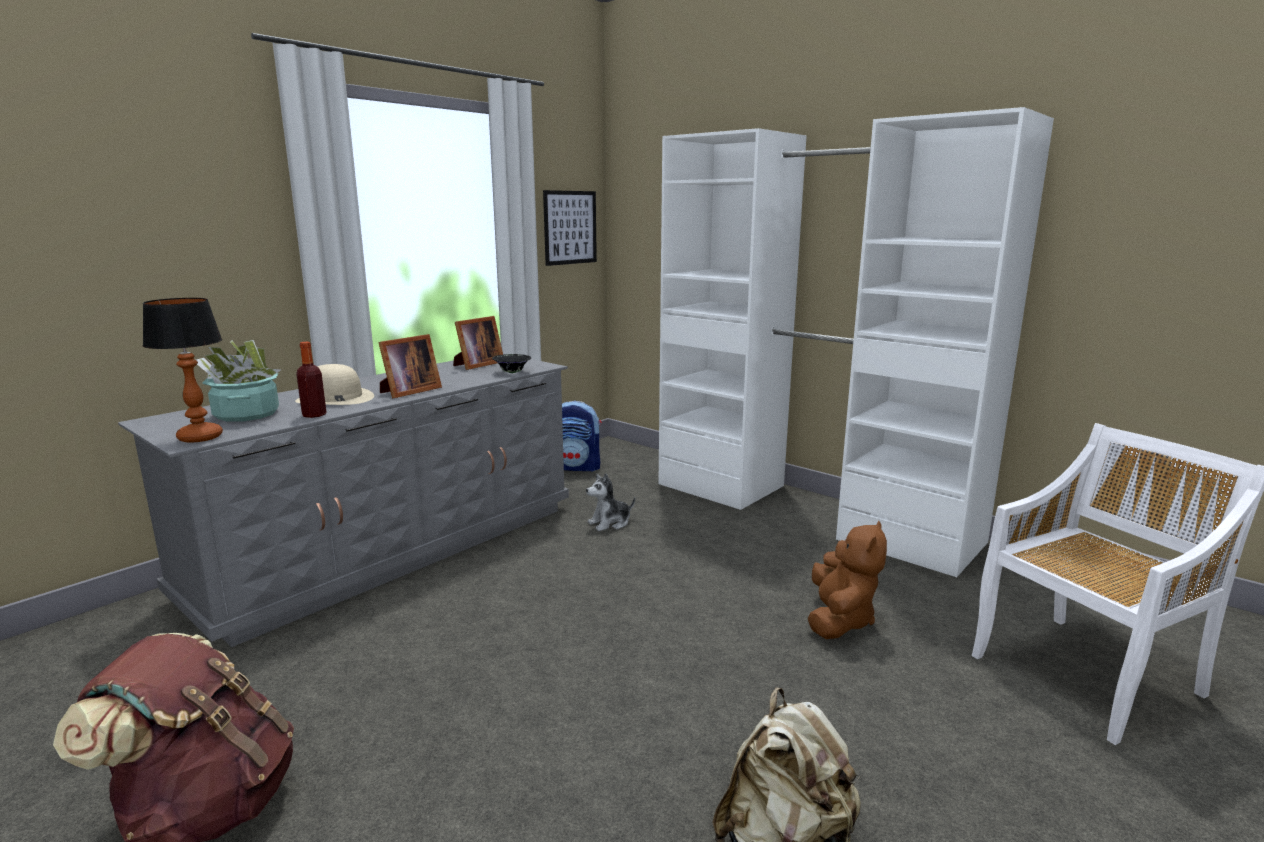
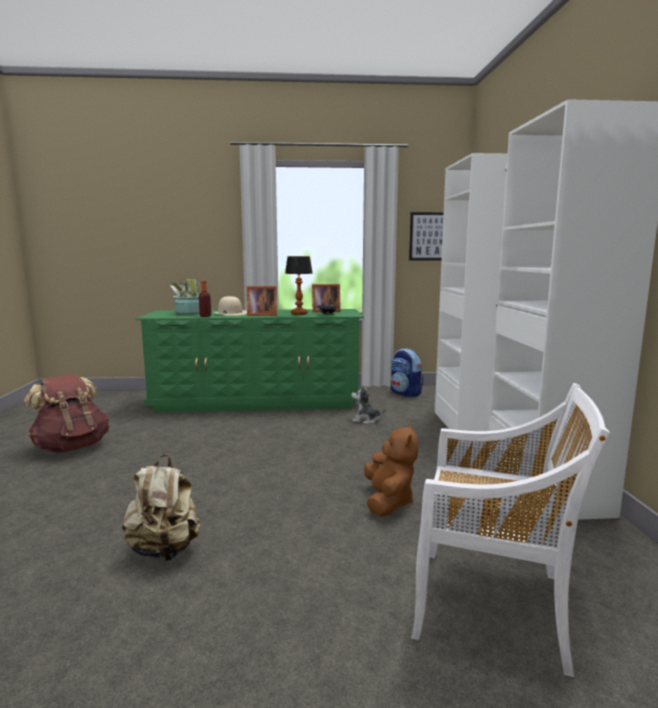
camera: 45 degrees right, 5 degrees down
(201, 437) = (156, 316): table lamp -> table lamp (299, 313)
(393, 549) = (256, 401): grey dresser -> green dresser
(839, 620) = (388, 502): brown plush toy -> brown plush toy turned 60 degrees counterclockwise

